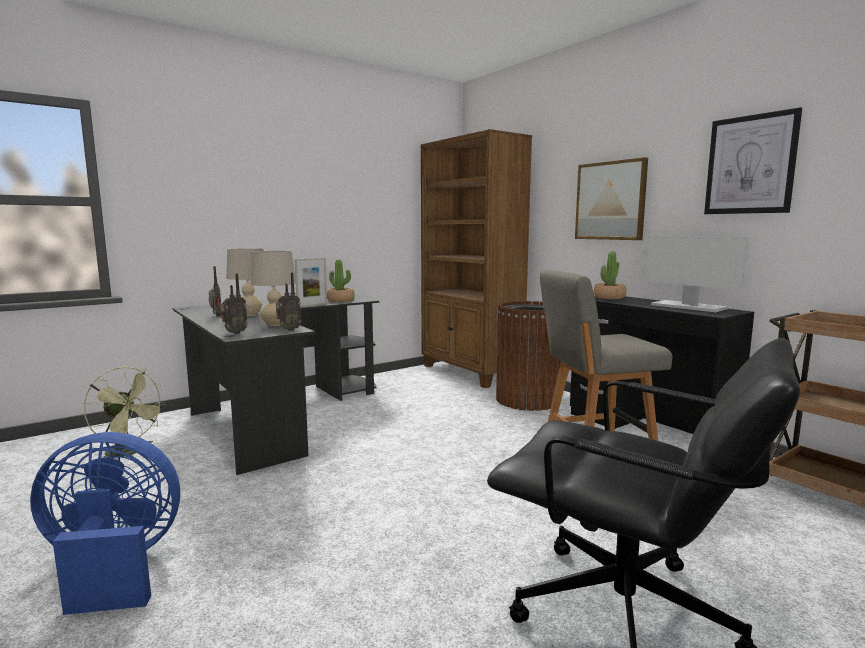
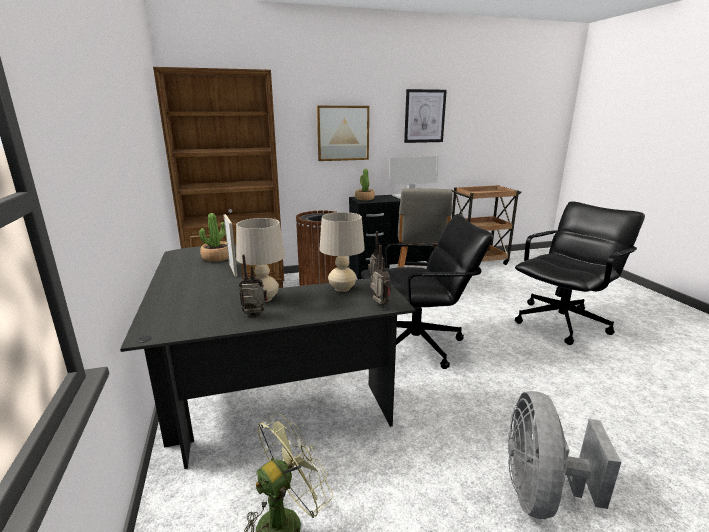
camera: 70 degrees left, 10 degrees up
(113, 568) = (541, 493): blue fan -> grey fan
(409, 470) = (417, 345): none -> black office chair

